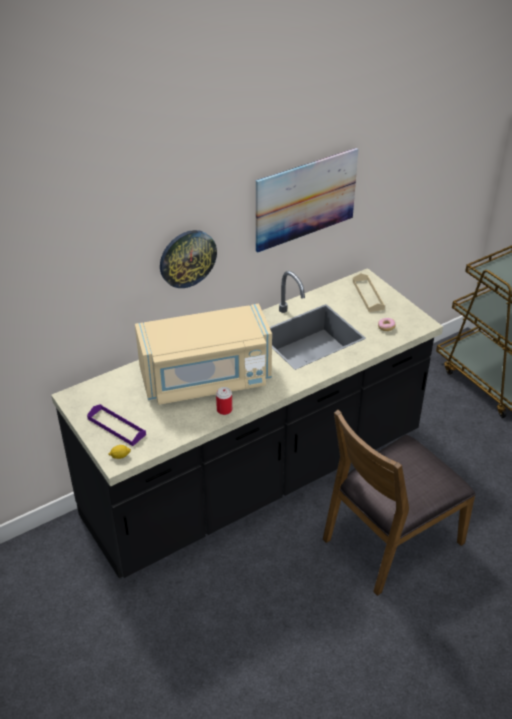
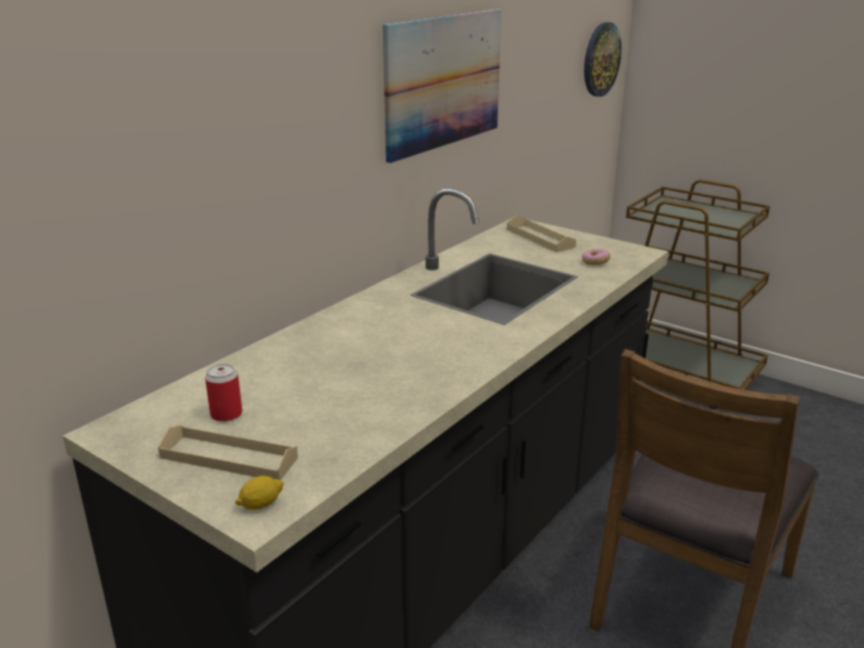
camera: 20 degrees left, 15 degrees down
(116, 427) = (229, 458): purple tray -> beige tray
(187, 258) = (292, 155): wall clock -> wall clock (600, 59)
(206, 379) = (365, 360): beige microwave -> none
(224, 410) = (426, 393): can -> can (226, 414)

